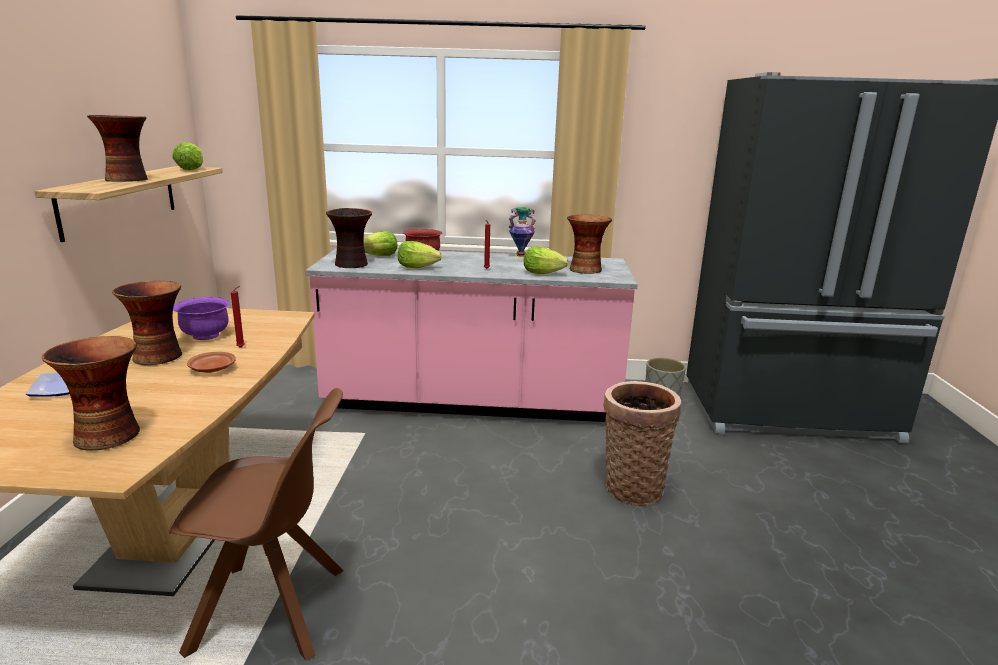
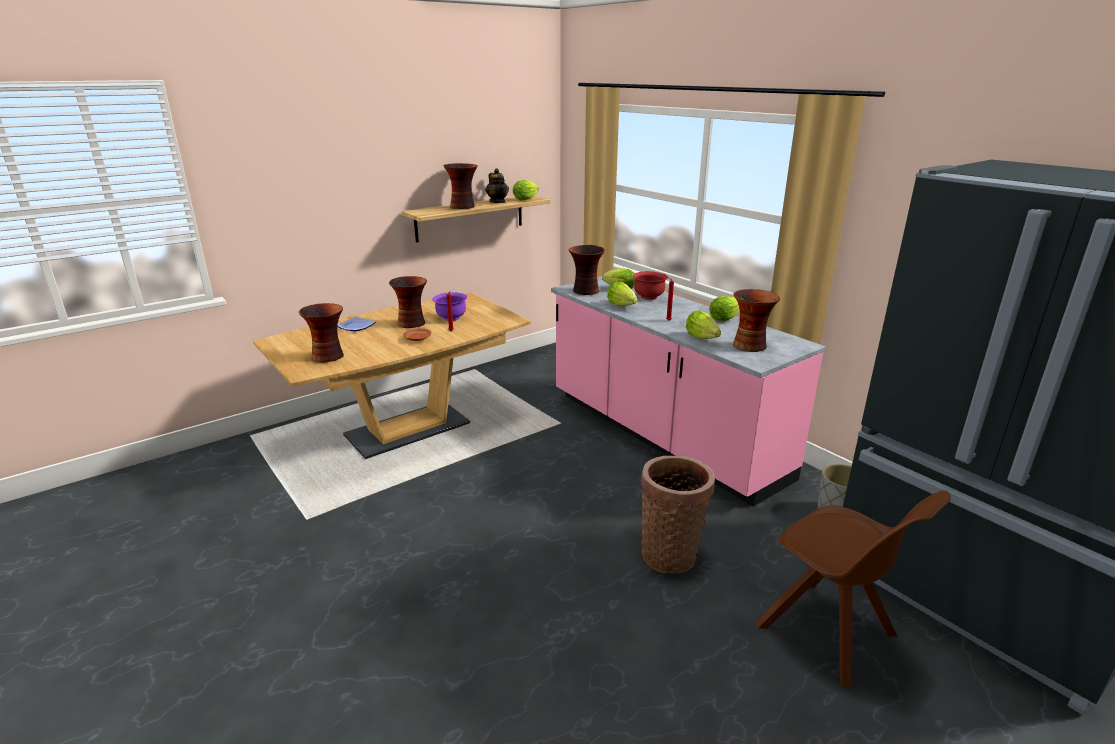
camera: 50 degrees right, 5 degrees up
(161, 173) = (497, 202): none -> teapot
(273, 610) = (386, 489): brown chair -> brown chair (829, 633)
(520, 258) = (724, 318): vase -> lettuce

